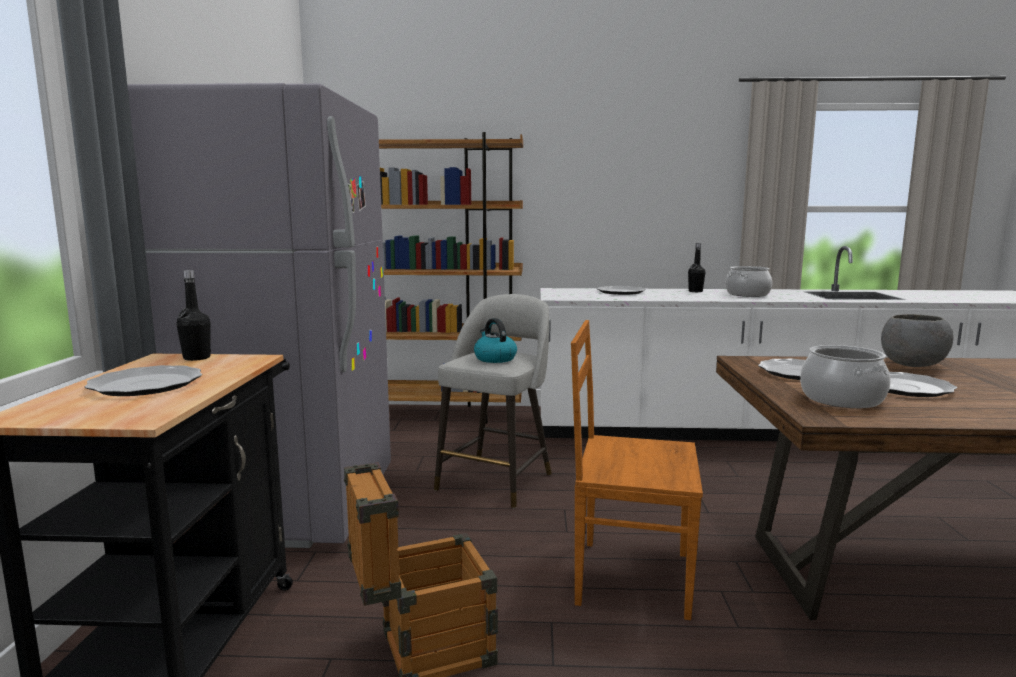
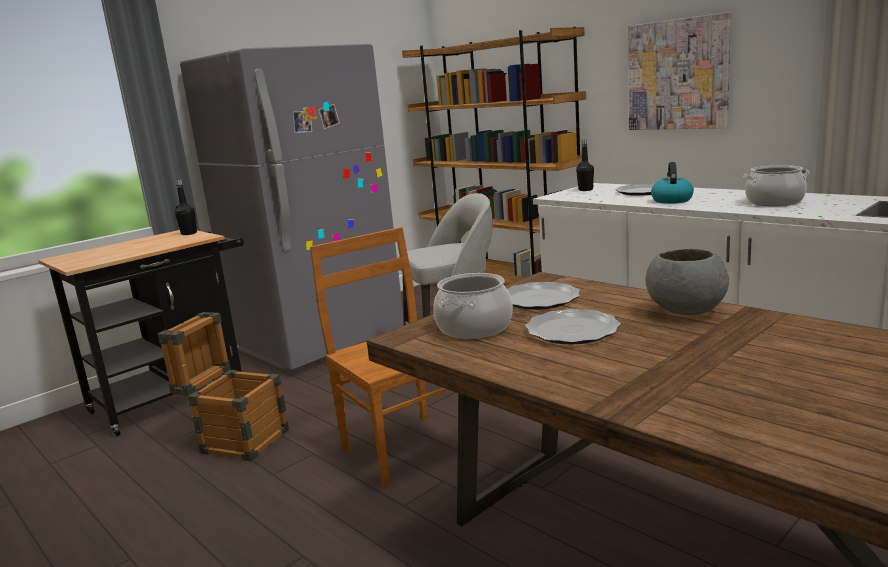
camera: 45 degrees right, 5 degrees up
(146, 385) = (127, 248): plate -> none
(494, 358) = (436, 251): kettle -> kettle (671, 200)
(615, 192) = (678, 75): none -> picture
(695, 291) = (729, 194): black bottle -> black bottle (585, 190)

